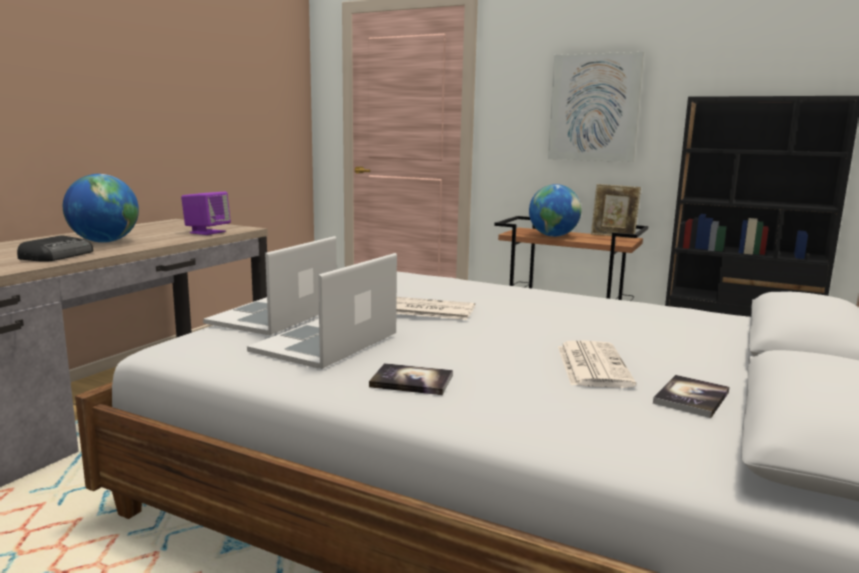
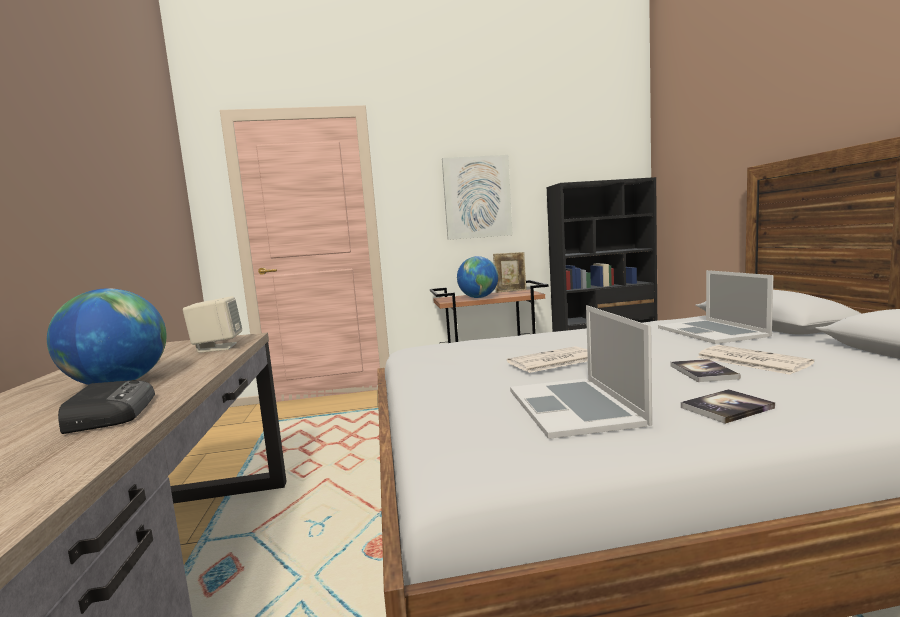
camera: 35 degrees left, 5 degrees down
(207, 232) = (217, 347): purple speaker -> beige speaker
(275, 315) = (457, 403): laptop -> laptop (712, 332)
(691, 398) = (845, 359): book -> book (703, 372)

